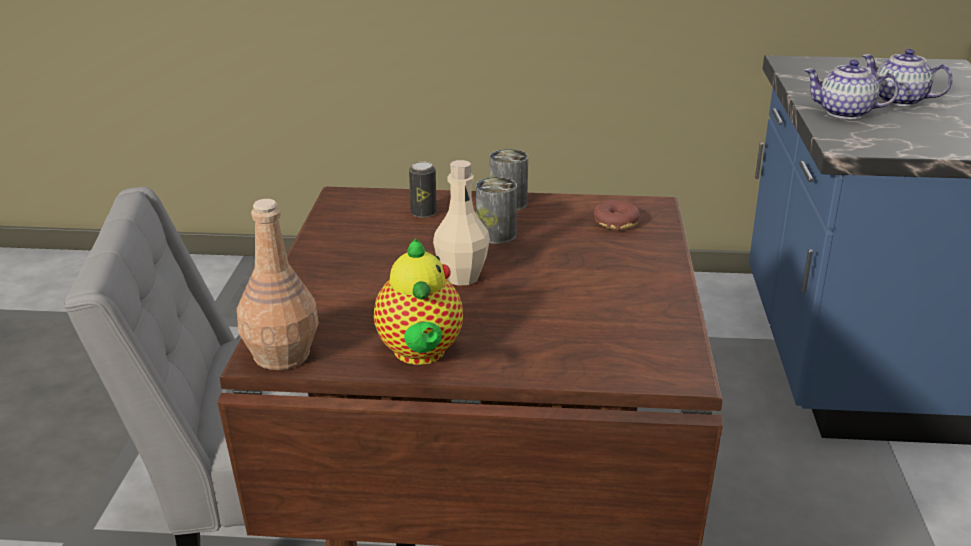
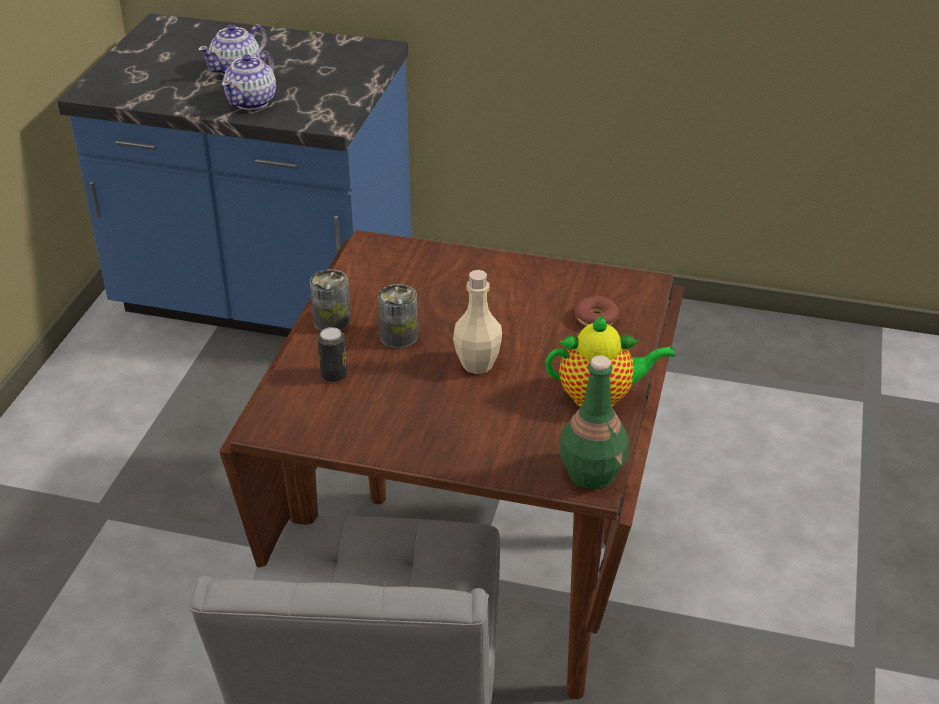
camera: 80 degrees left, 10 degrees up
(282, 356) = (592, 473): brown bottle -> green bottle
(616, 222) = (397, 268): donut -> donut (596, 318)

